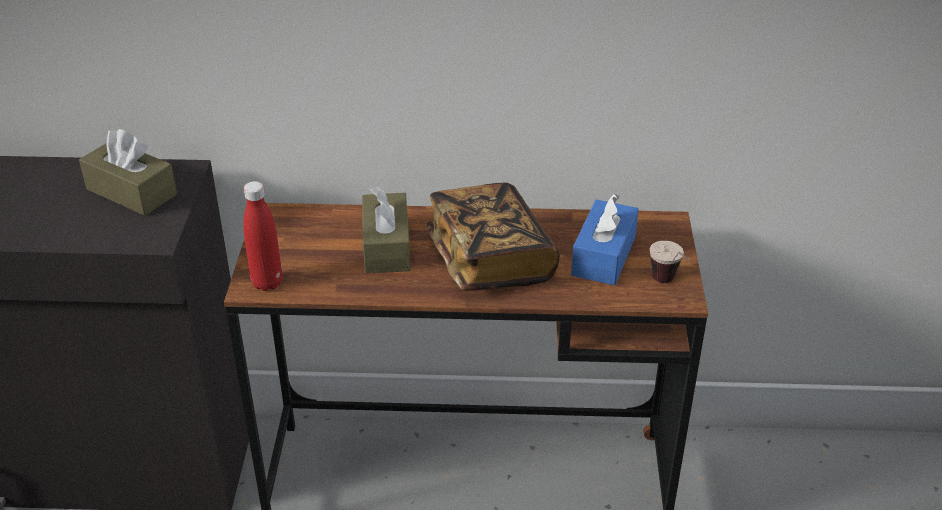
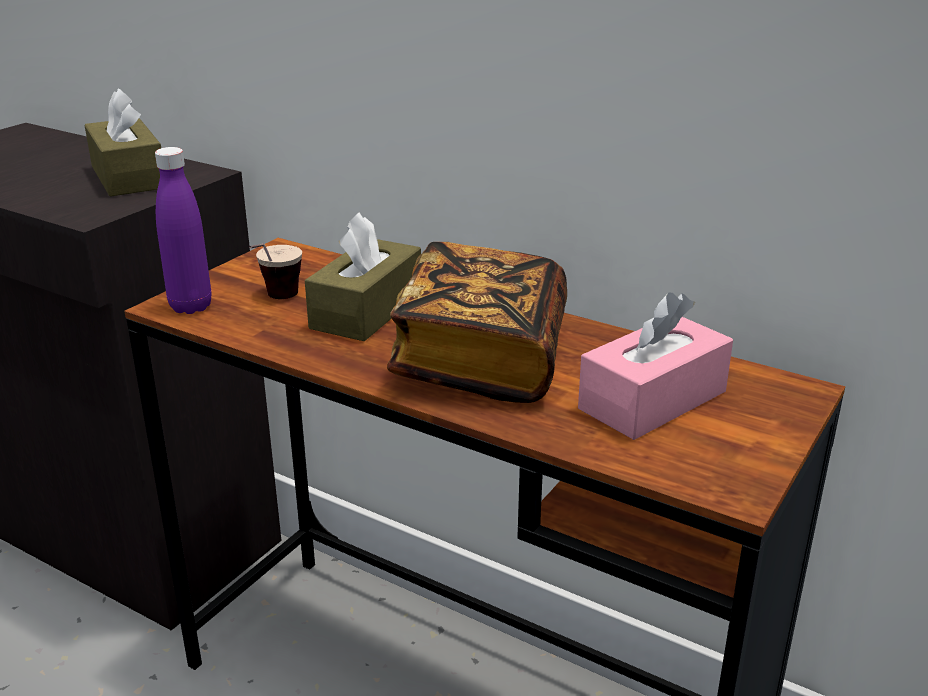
camera: 30 degrees right, 10 degrees down
(267, 283) = (190, 306): red bottle -> purple bottle
(603, 256) = (652, 400): blue tissue box -> pink tissue box
(668, 285) = (725, 466): cup -> cup (275, 301)

